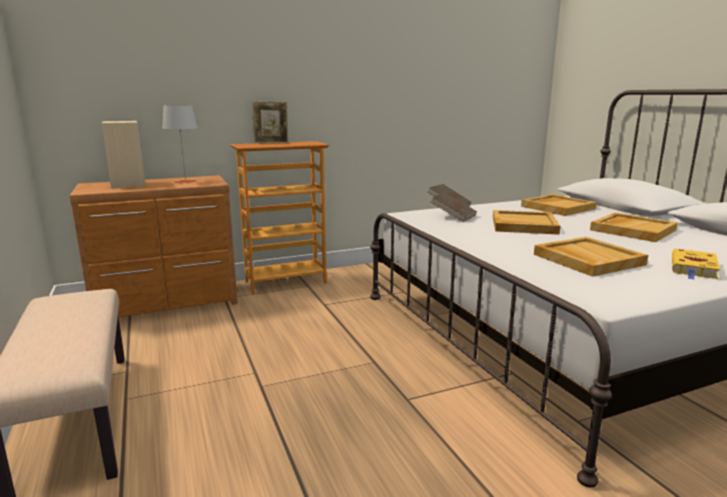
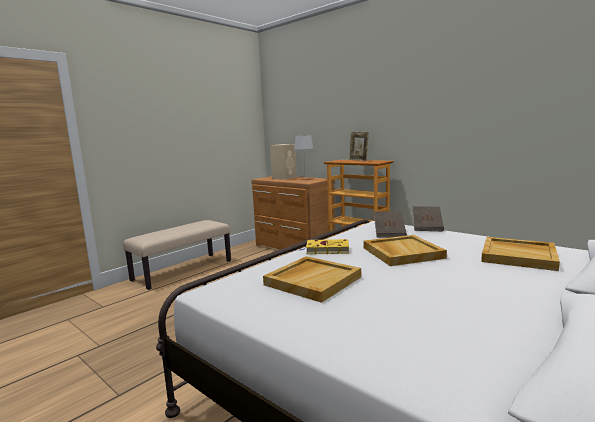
camera: 65 degrees right, 5 degrees down
(632, 230) = (473, 292): beige tray -> none
(694, 268) = (335, 323): yellow book -> yellow book (326, 250)

